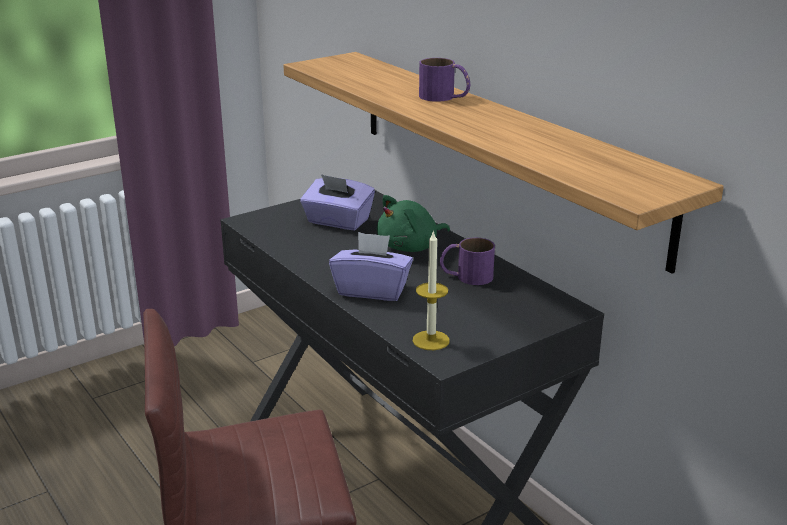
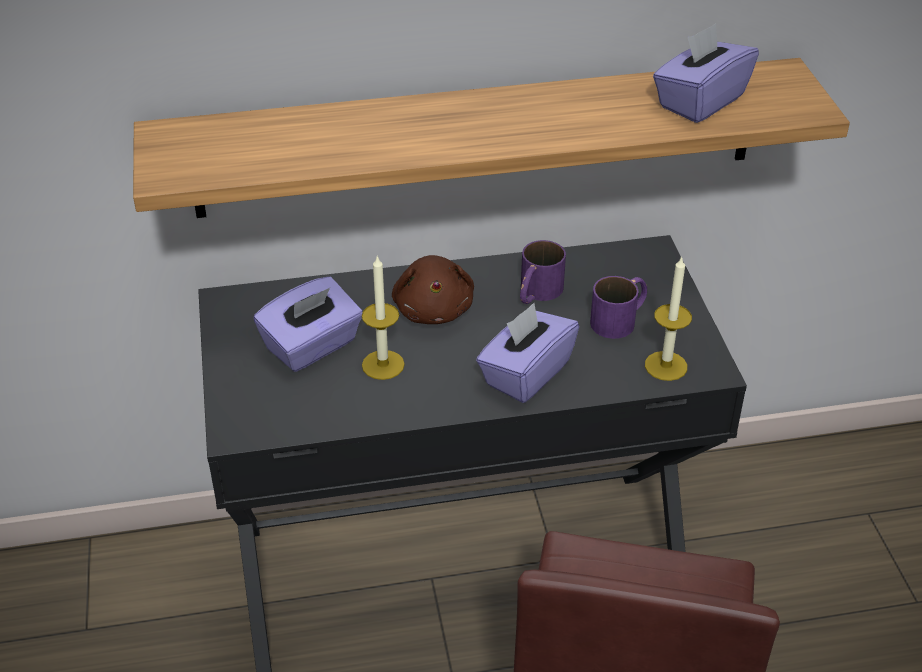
camera: 65 degrees left, 15 degrees up
(339, 244) = (383, 365): none -> candle
(411, 247) = (433, 309): green plush toy -> brown plush toy
(444, 97) = (421, 115): purple mug -> purple mug (620, 319)
(584, 161) = (700, 101): none -> purple tissue box

